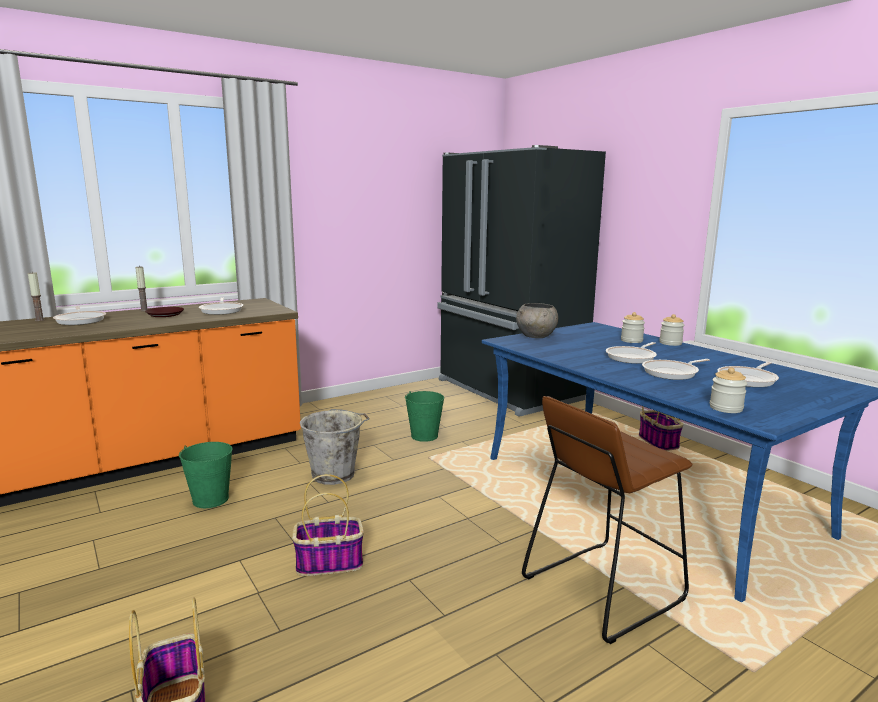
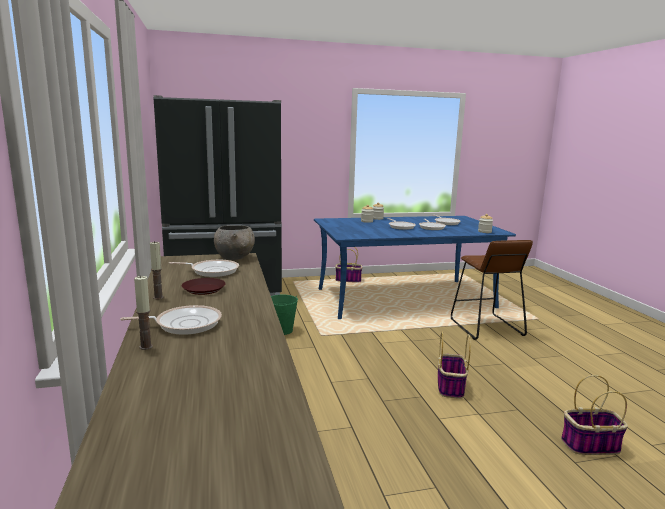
camera: 70 degrees left, 0 degrees up
(210, 499) = (335, 428): green bucket -> none
(335, 474) = (325, 370): grey bucket -> none
(536, 336) = (341, 230): grey bowl -> grey bowl (235, 258)

